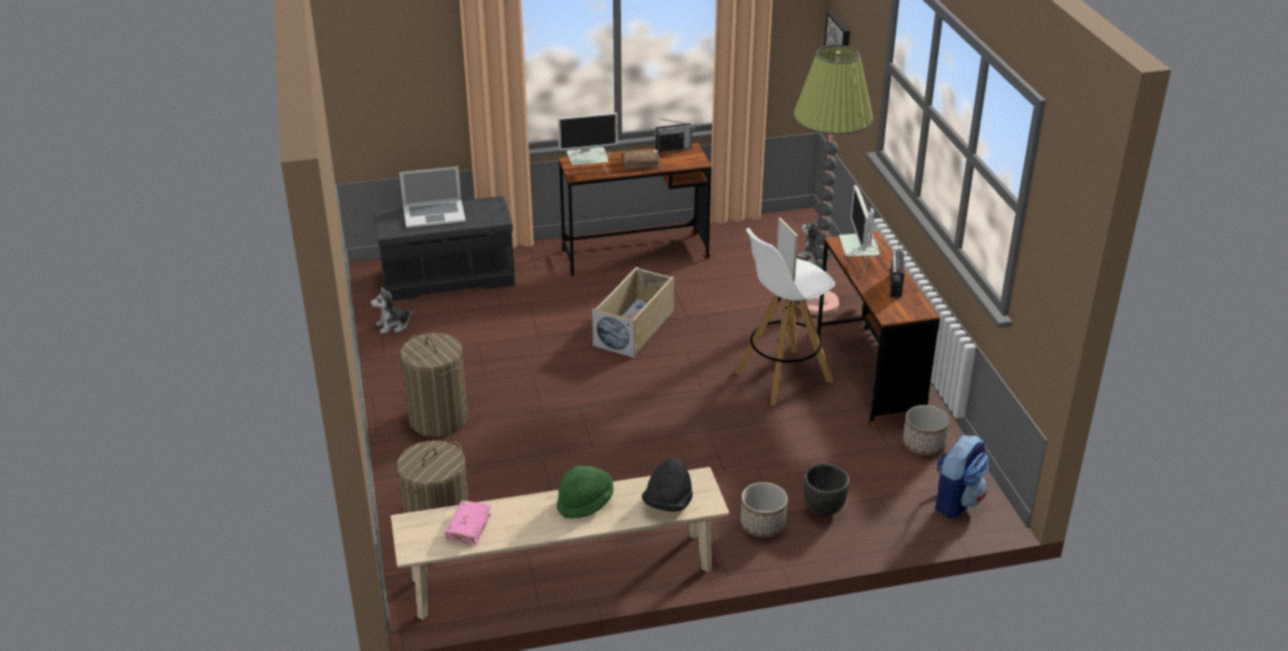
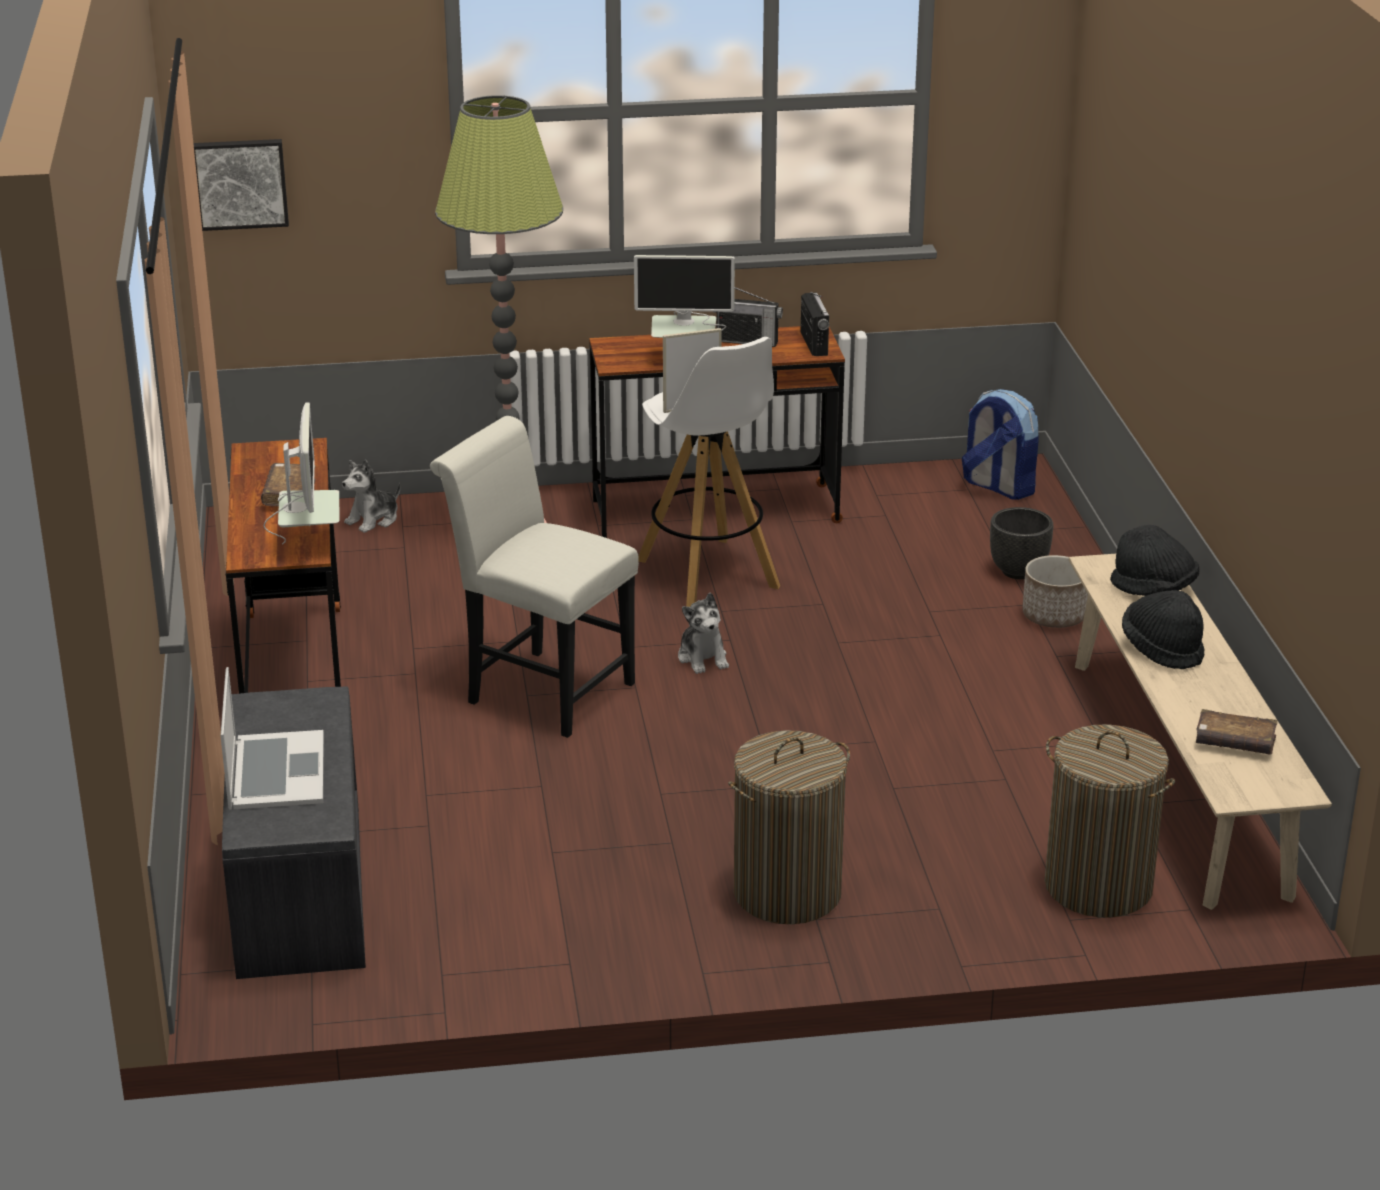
camera: 85 degrees left, 5 degrees down
(393, 325) = (461, 955): plush toy -> plush toy (703, 658)
(468, 527) = (1234, 743): pink book -> brown book
(585, 503) = (1162, 649): green hat -> black hat
(634, 328) = (541, 689): beige storage box -> white chair
(673, 149) = (246, 465): radio -> radio (814, 344)
(923, 445) = (881, 493): planter -> none

